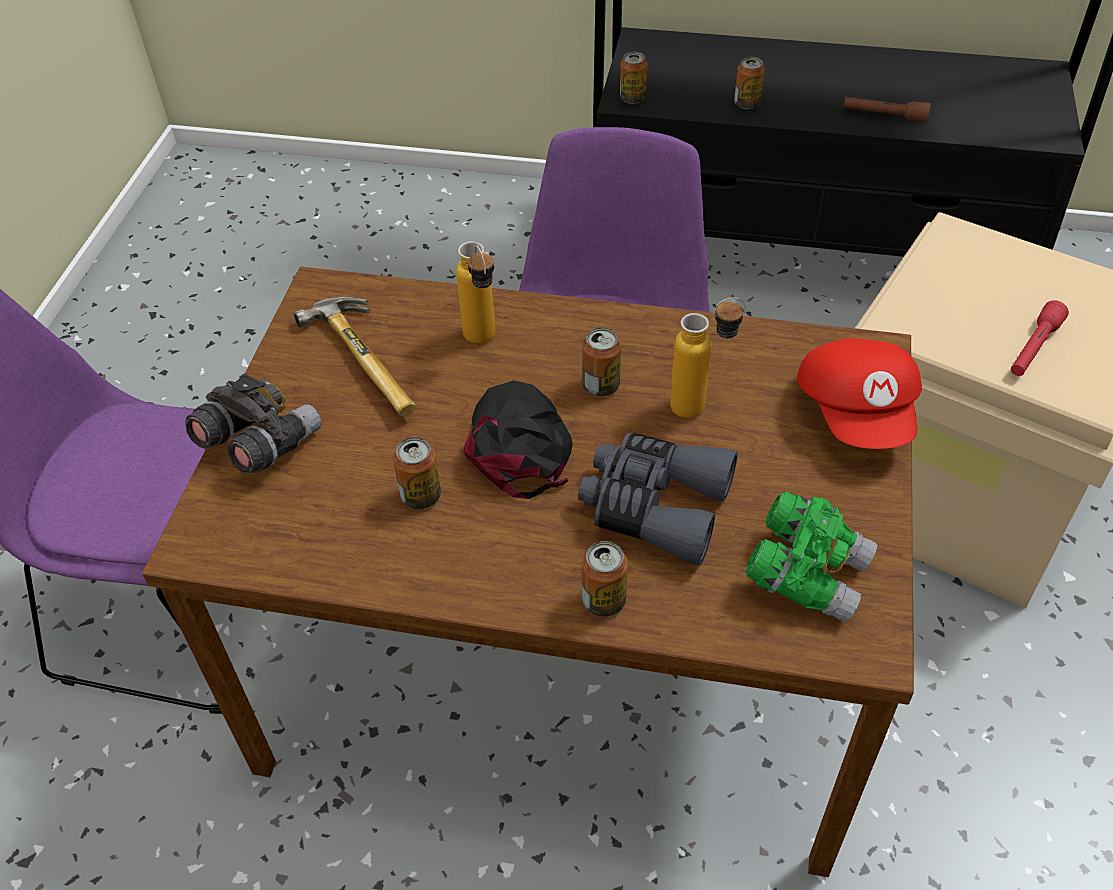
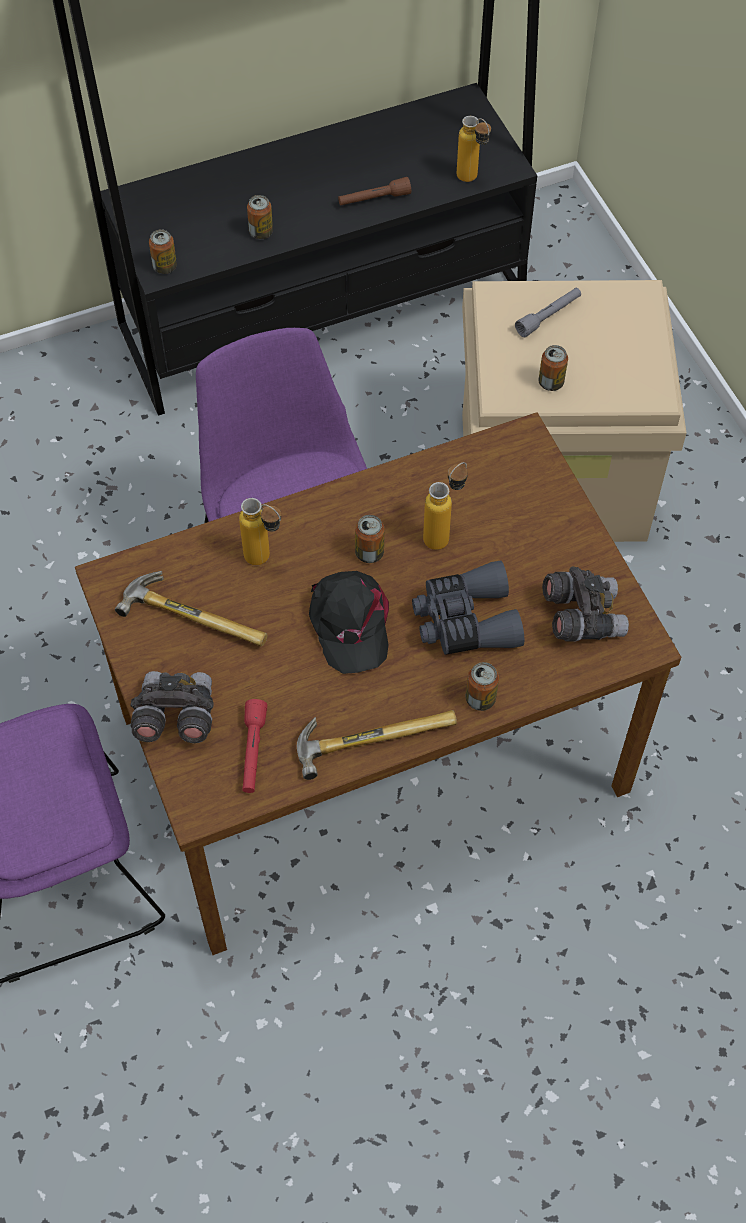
camera: 35 degrees left, 10 degrees up
(421, 496) = (316, 694): can -> can (551, 382)
(446, 571) = (373, 733): none -> hammer
(519, 444) = (349, 624): black cap -> black cap turned 150 degrees counterclockwise
(807, 573) = (581, 616): green binoculars -> grey binoculars
(858, 413) = (542, 489): red cap -> none
(1004, 135) = (472, 180): none -> bottle
(1006, 273) = (548, 316): none -> grey flashlight
(1033, 348) = (599, 372): red flashlight -> red flashlight (253, 751)

